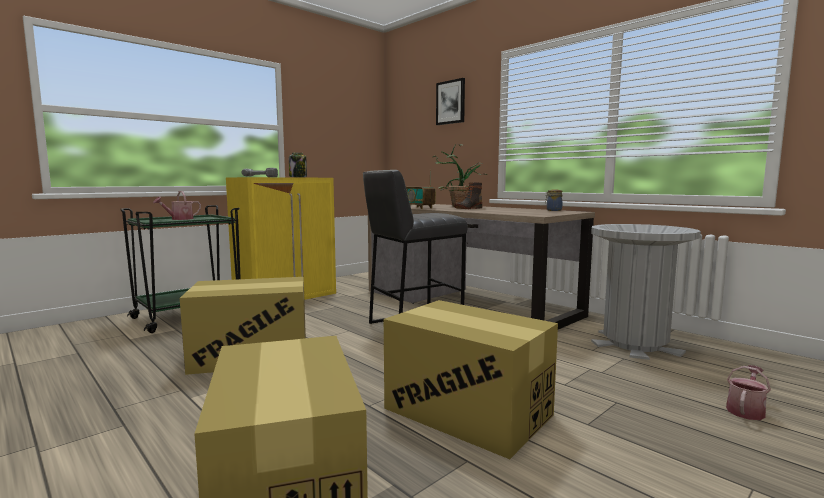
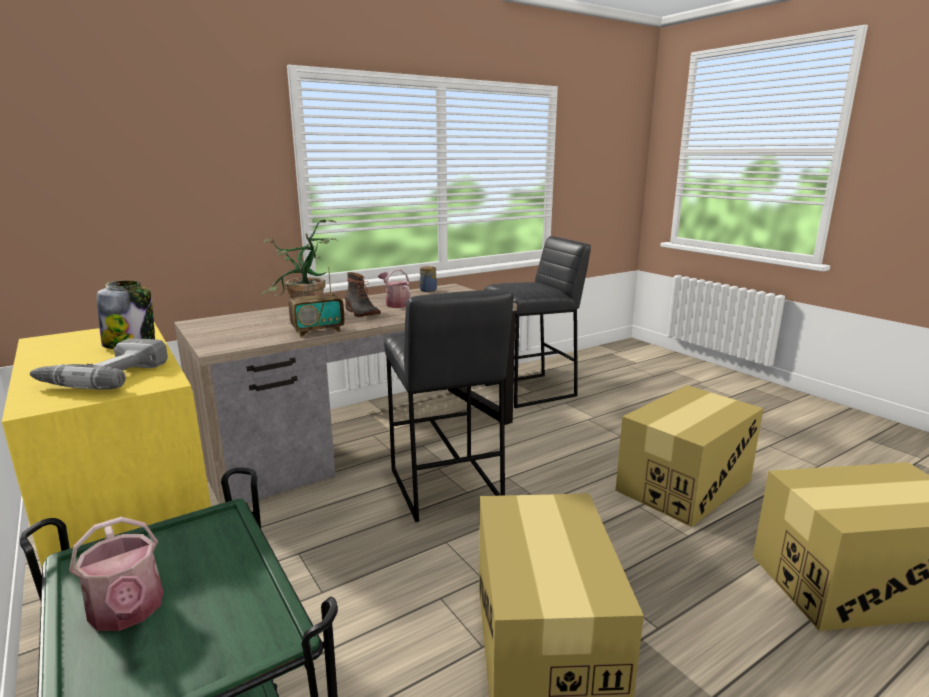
camera: 80 degrees left, 10 degrees up
(451, 102) = (184, 130): picture -> none
(635, 343) = (531, 390): grey trash can -> grey stool
(746, 410) = (651, 393): watering can -> watering can (396, 304)

